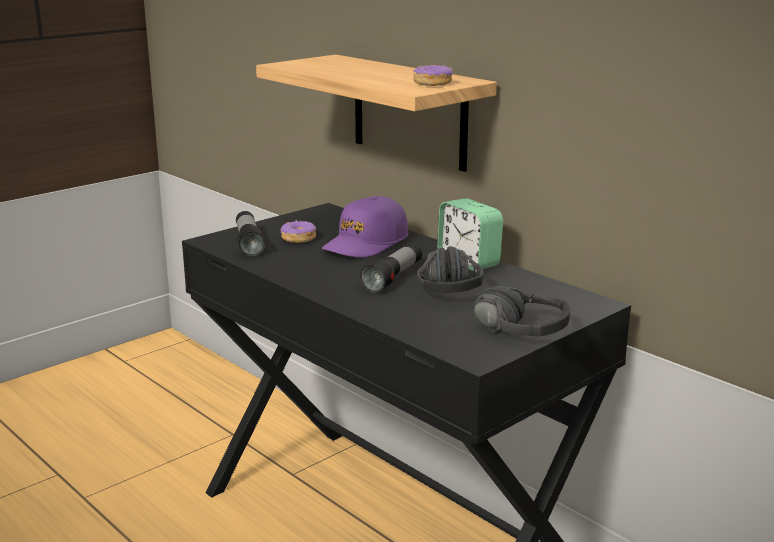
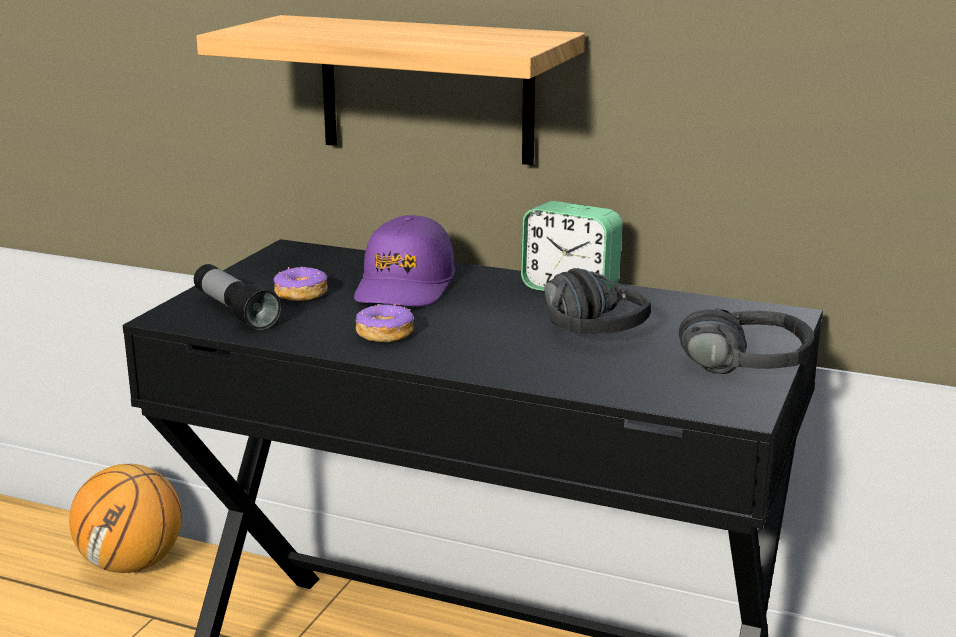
camera: 25 degrees left, 0 degrees up
(241, 400) = (132, 564): none -> basketball
(393, 278) = (501, 326): flashlight -> none
(432, 83) = (513, 40): donut -> donut (384, 334)

